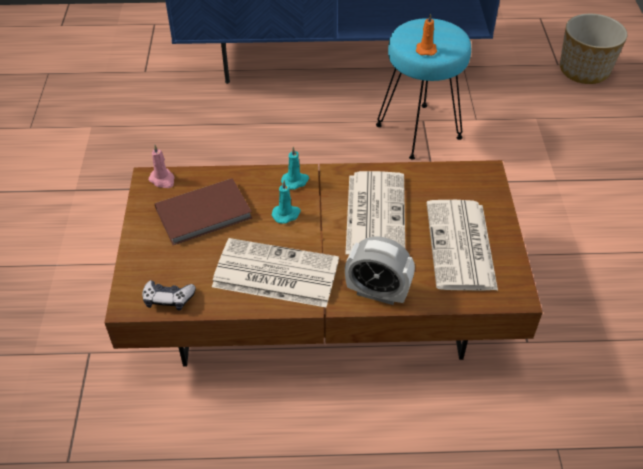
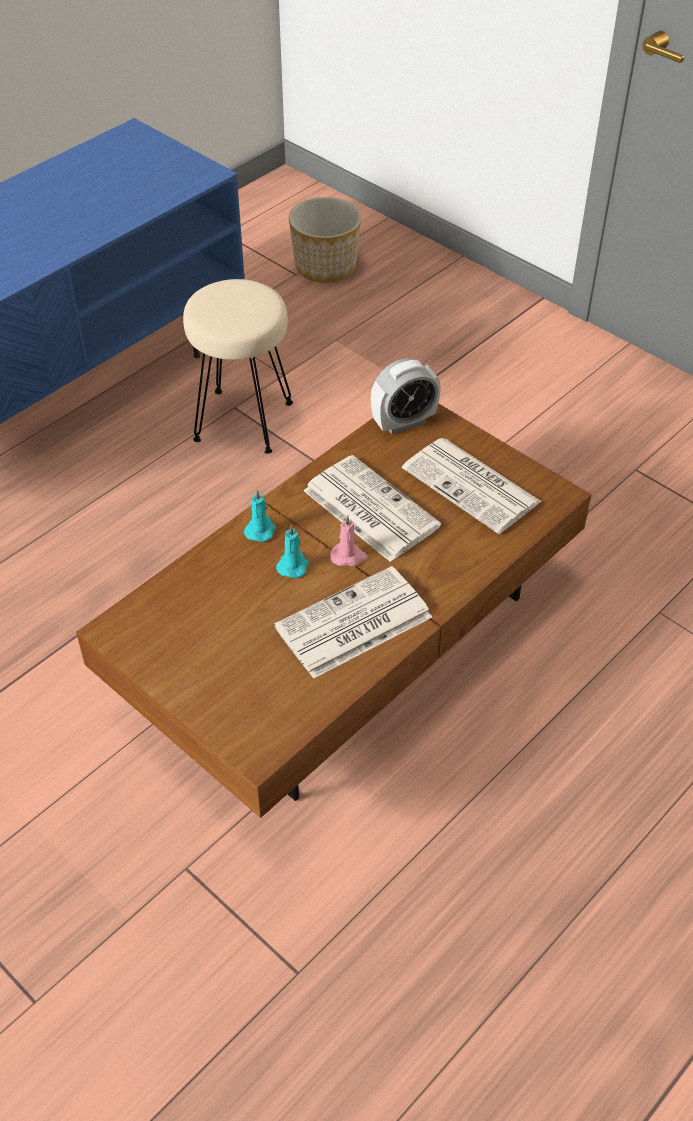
camera: 45 degrees left, 0 degrees up
(163, 180) = (127, 621): pink candle -> pink candle (349, 556)
(168, 299) = (288, 719): game controller -> none
(205, 214) = (217, 621): brown book -> none
(377, 292) = (456, 573): alarm clock -> alarm clock (404, 422)
(419, 131) = (244, 420): turquoise stool -> beige stool
(426, 49) = (245, 319): orange candle -> none

